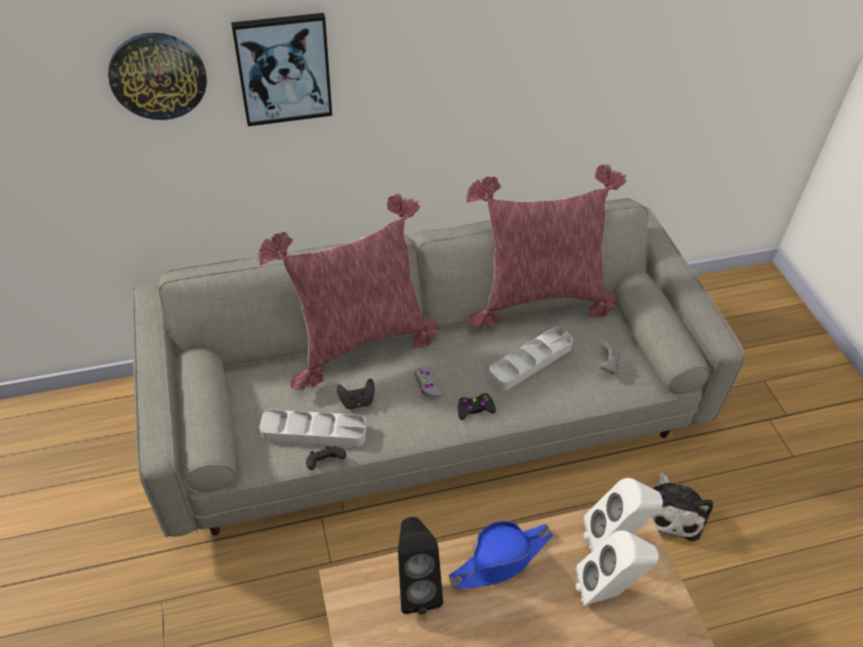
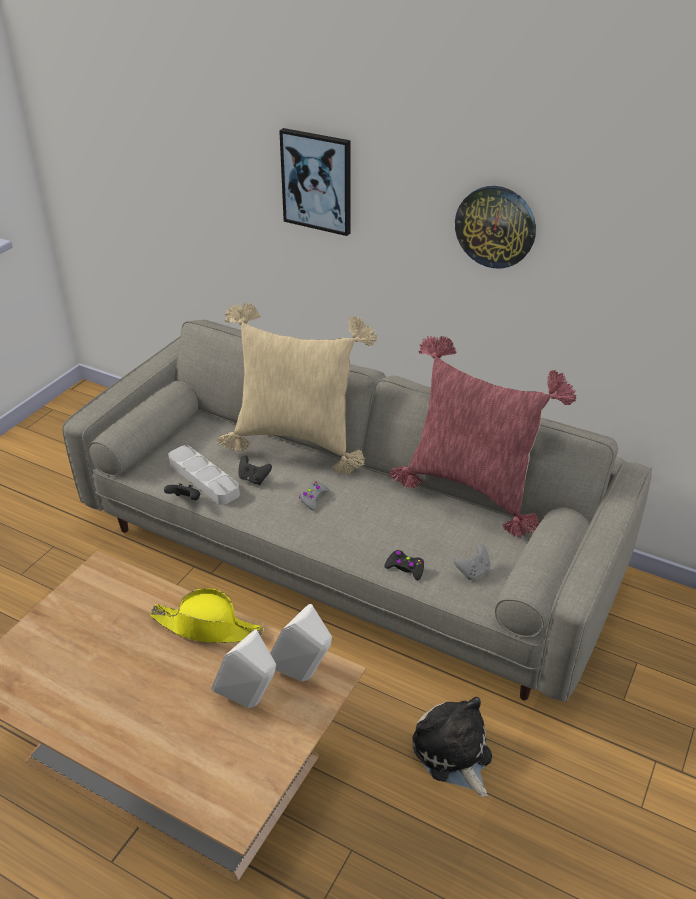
camera: 45 degrees right, 10 degrees down
(158, 76) = (231, 157): wall clock -> wall clock (495, 226)
(357, 348) = (297, 449): red pillow -> beige pillow
(415, 586) = (135, 600): black speaker -> none
(475, 409) = (326, 533): black game controller -> black game controller (405, 568)
(501, 559) = (208, 627): blue hat -> yellow hat
(530, 361) = (411, 530): grey tray -> none
(669, 512) = (453, 754): plush toy -> plush toy turned 105 degrees clockwise

